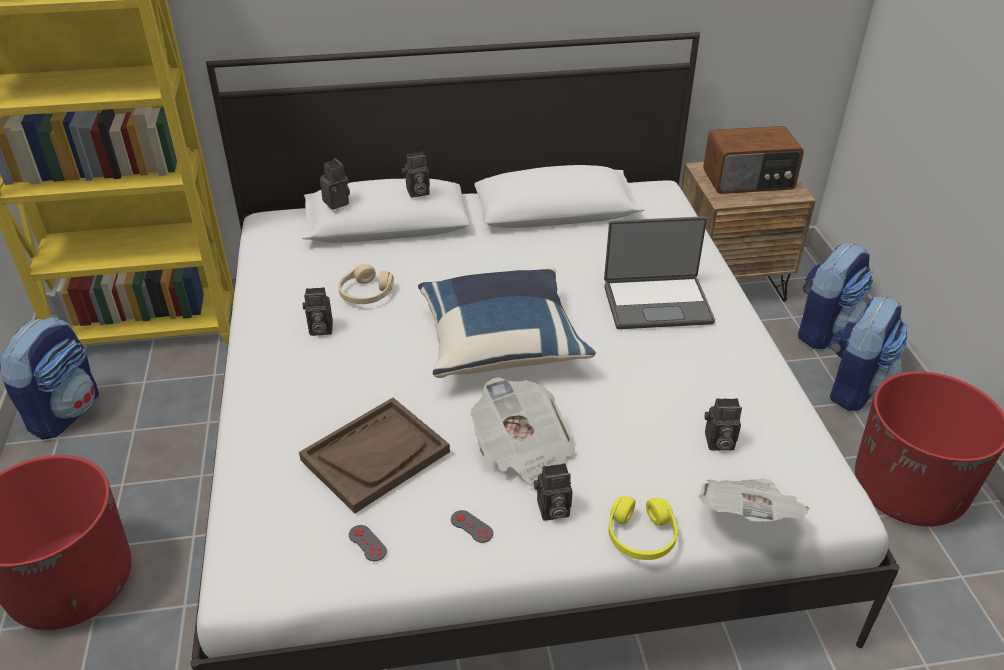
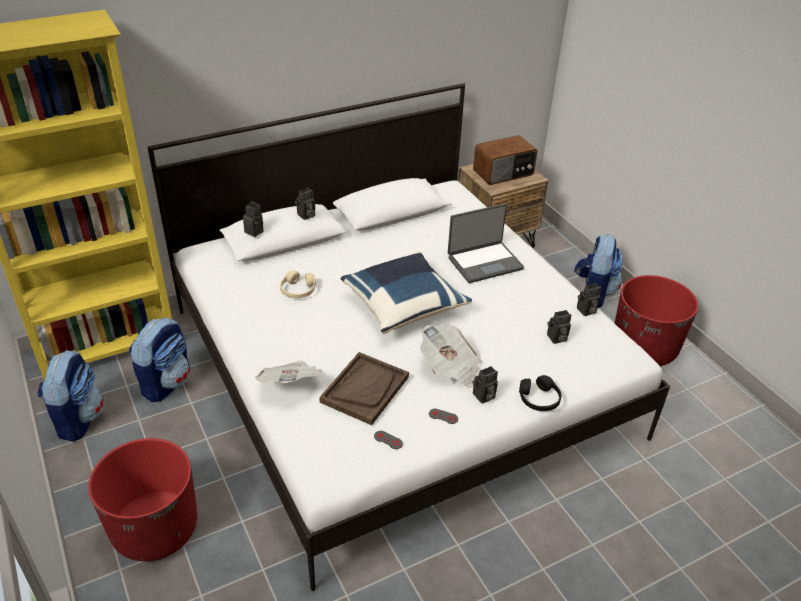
camera: 20 degrees left, 0 degrees up
(319, 329) = (281, 319): camera -> camera (586, 311)
(641, 536) = (539, 399): yellow headphones -> black headphones
(748, 517) = (590, 376): newspaper -> newspaper (290, 384)
(824, 330) = (563, 261): backpack -> backpack (166, 382)

